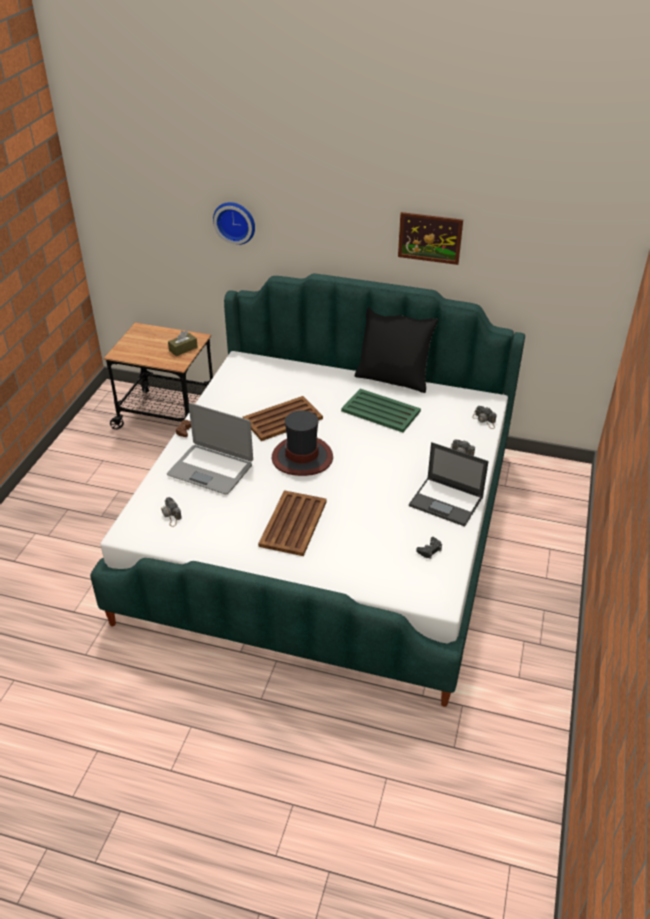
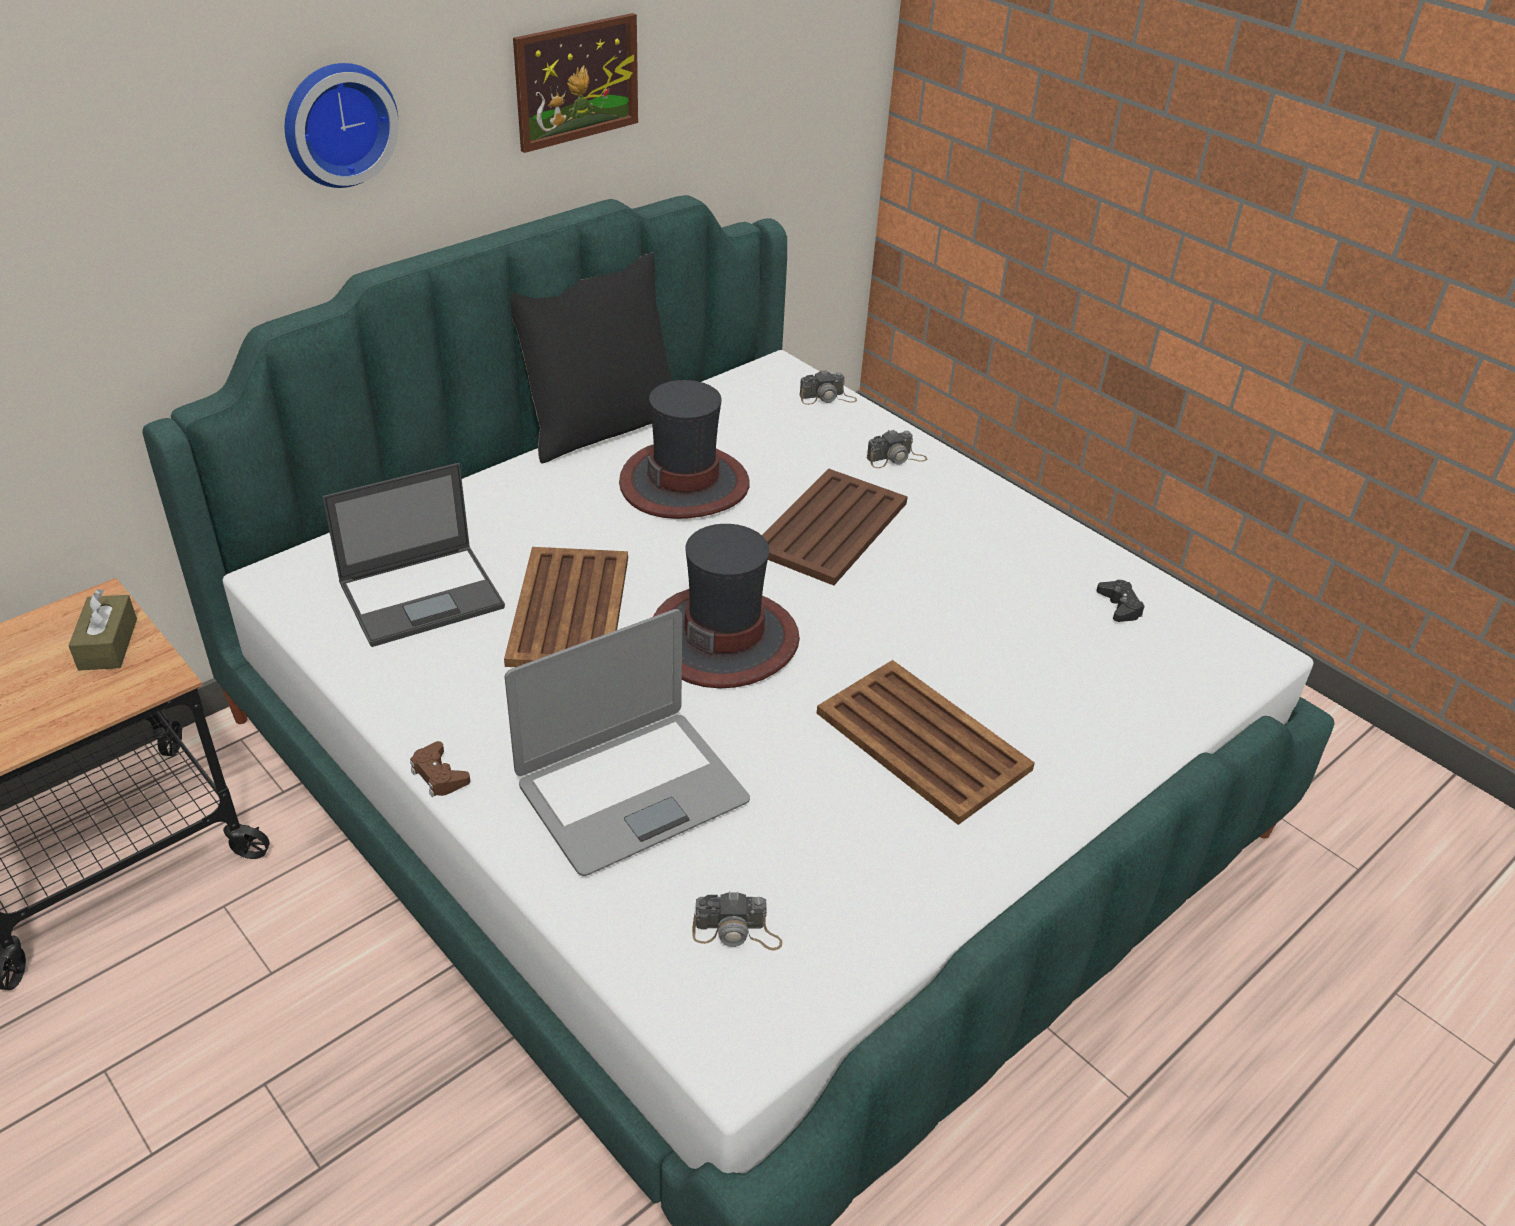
camera: 60 degrees left, 0 degrees up
(235, 222) = (102, 220): wall clock -> wall clock (337, 123)
(381, 411) = (685, 483): green tray -> hat
(394, 456) = (829, 528): none -> brown tray
(447, 502) = (1006, 530): laptop -> laptop (423, 595)

